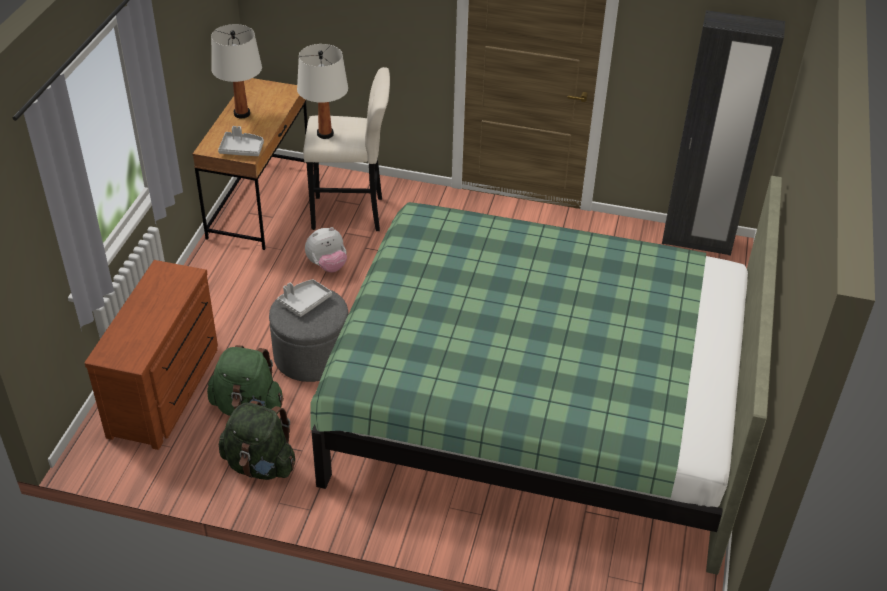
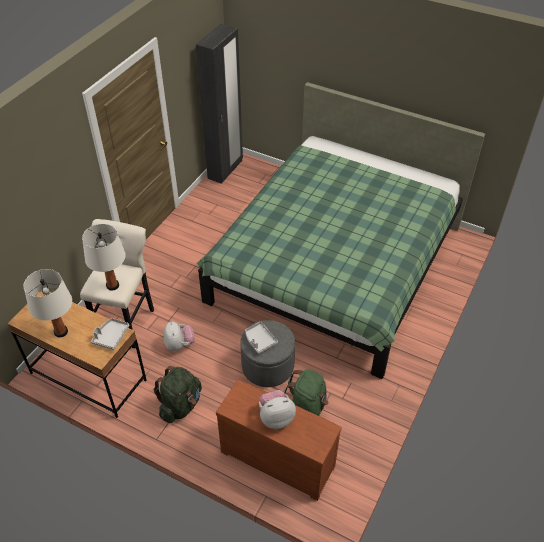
camera: 75 degrees left, 5 degrees up
(150, 311) = (276, 417): none -> plush toy
(260, 465) = (359, 407): green backpack -> green backpack (180, 405)

